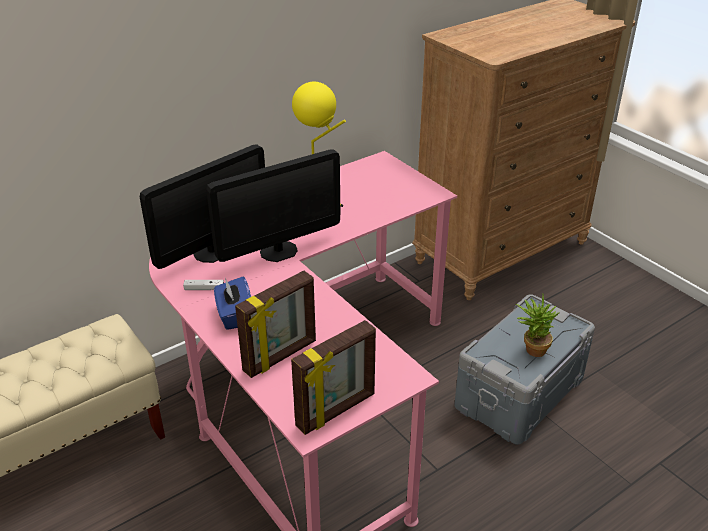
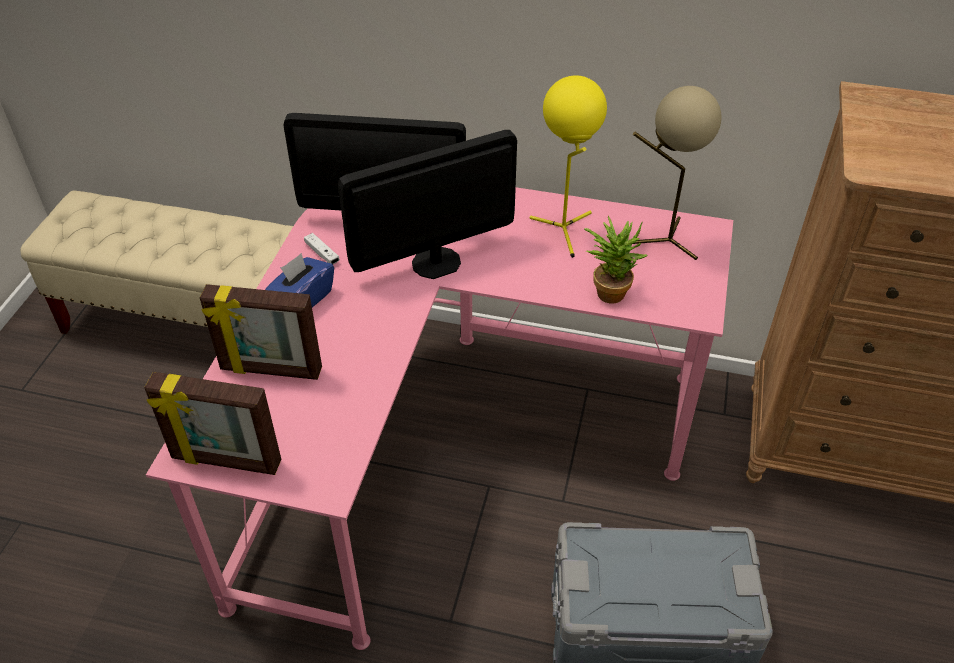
camera: 50 degrees right, 10 degrees up
(278, 251) = (436, 263): monitor -> monitor turned 135 degrees clockwise
(370, 176) = (663, 241): none -> beige table lamp
(531, 349) = (648, 590): potted plant -> potted plant (609, 290)

